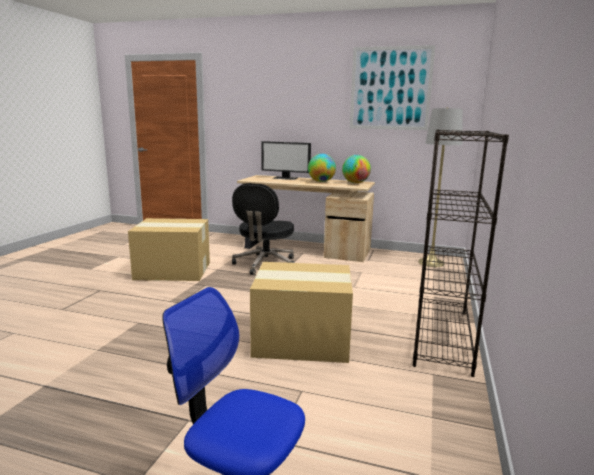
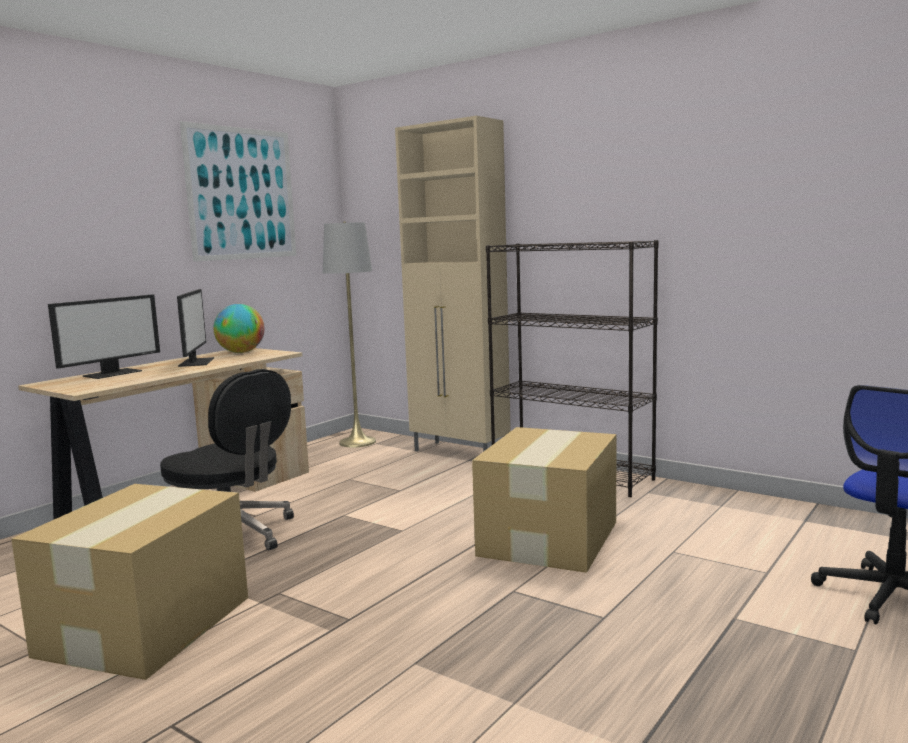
camera: 70 degrees left, 5 degrees down
(321, 181) = (195, 362): globe -> monitor
(447, 292) = (460, 453): none -> beige cabinet

